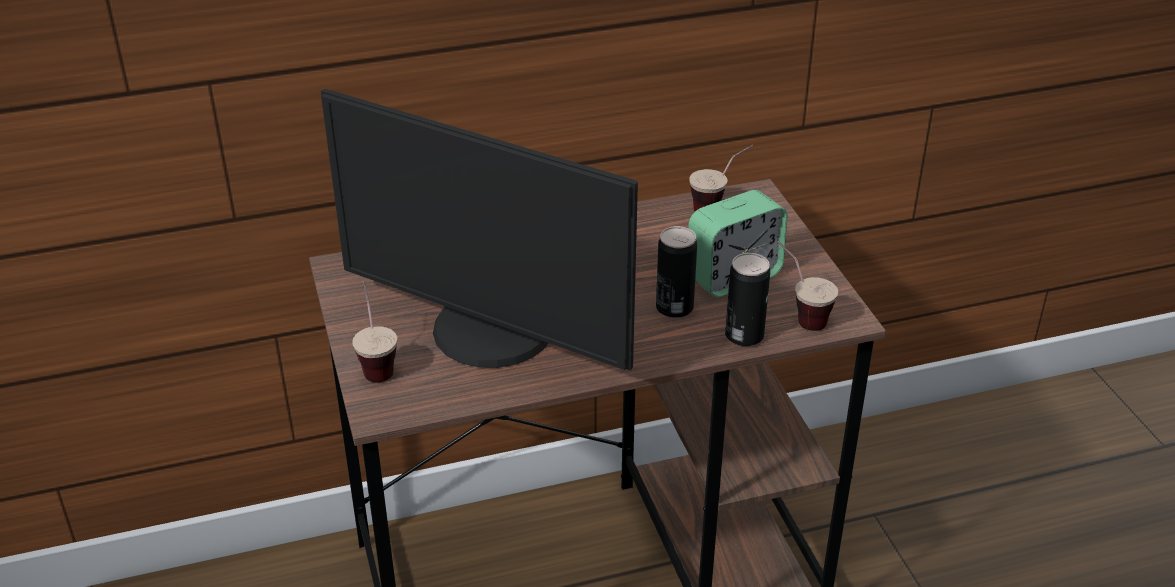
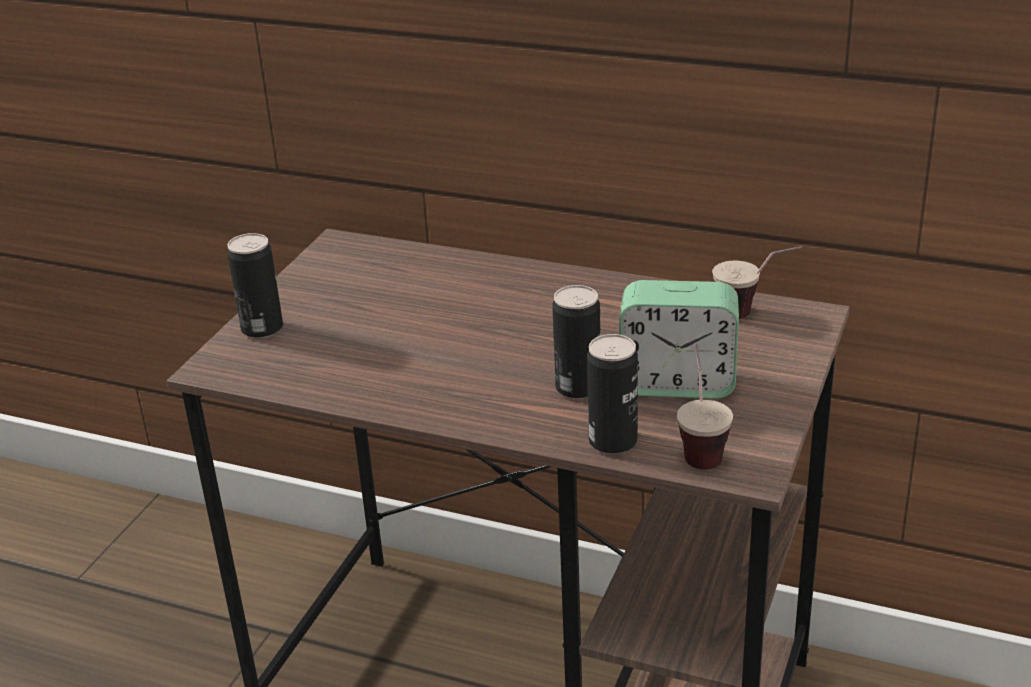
camera: 40 degrees right, 5 degrees down
(376, 362) = (262, 328): cup -> can
(489, 333) = (381, 342): monitor -> none

